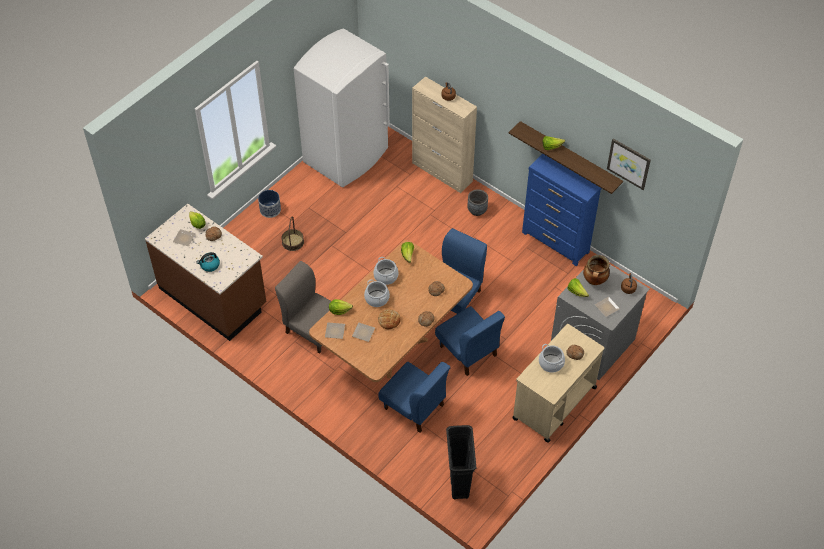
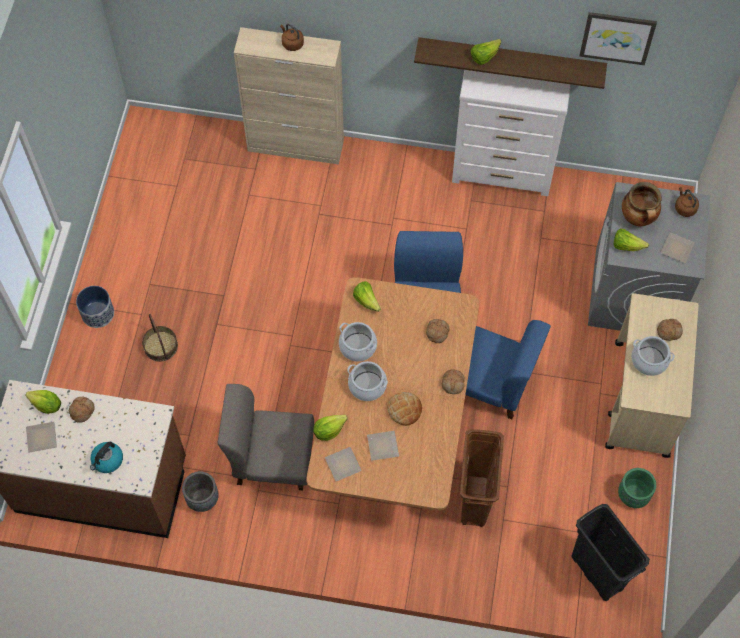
camera: 30 degrees left, 10 degrees up
(347, 156) = (153, 182): white fridge -> none
(414, 407) = (475, 500): blue chair -> brown trash can
(477, 210) = (376, 179): grey planter -> grey planter (203, 499)
(511, 452) = (633, 495): none -> green planter
(555, 243) = (502, 176): blue dresser -> white dresser

